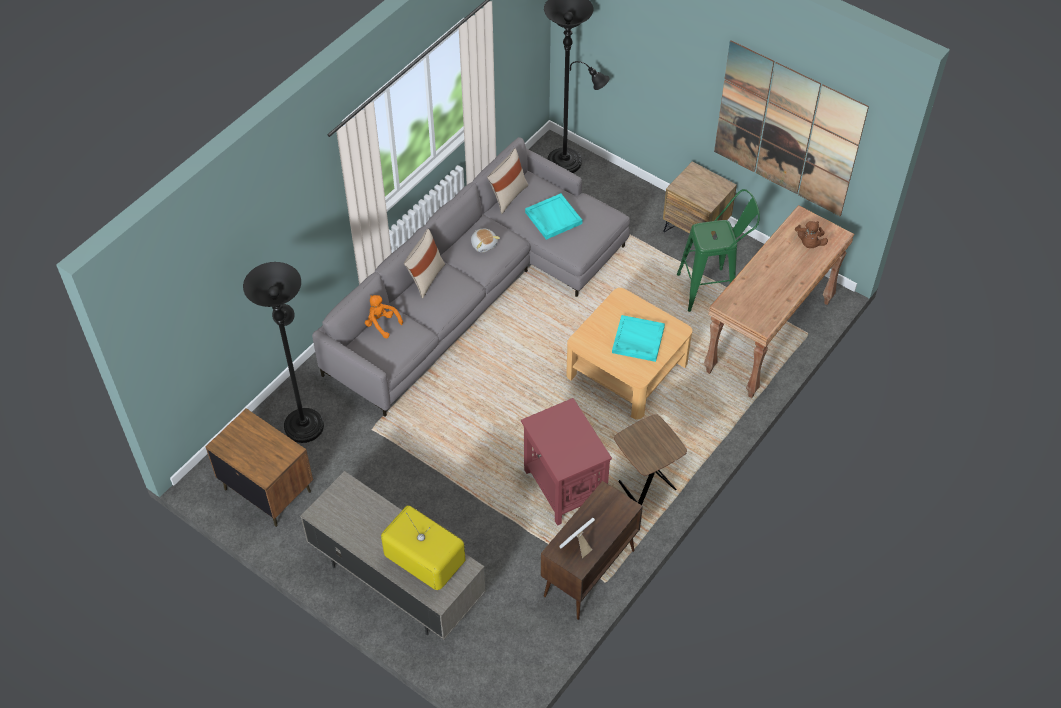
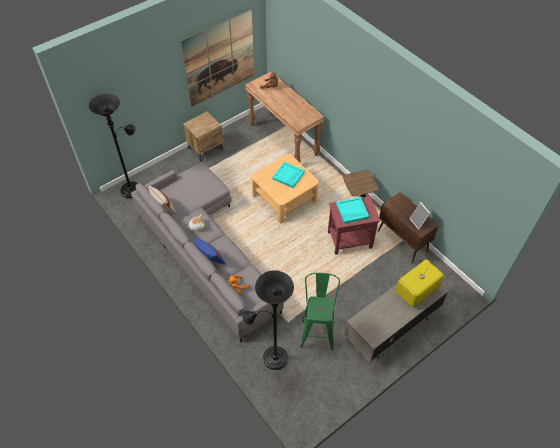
camera: 75 degrees left, 0 degrees up
(267, 490) = (316, 386): brown nightstand -> none
(425, 278) = (210, 259): beige pillow -> blue pillow
(553, 218) = (191, 191): turquoise tray -> turquoise tray (352, 211)
(712, 289) = (246, 152): green stool -> green stool (317, 330)

